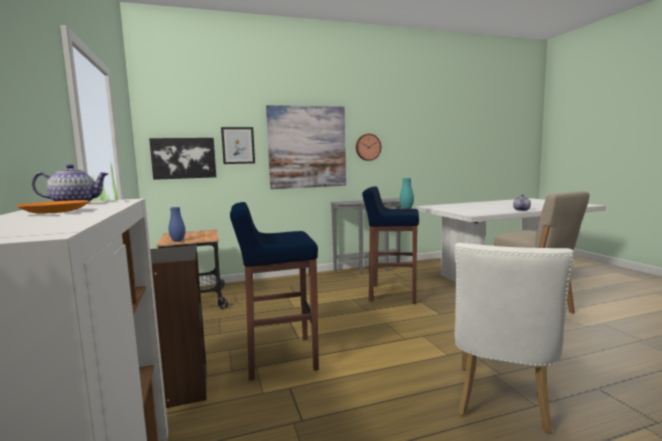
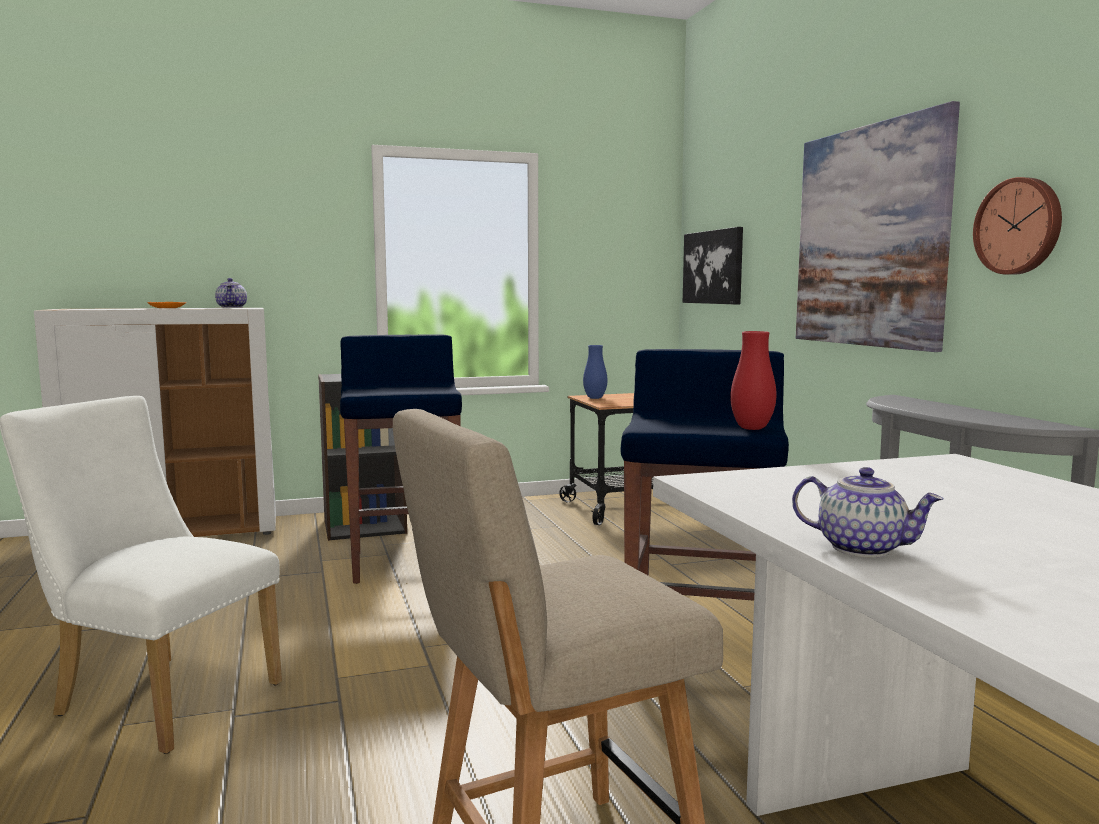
camera: 90 degrees right, 0 degrees up
(238, 145) = (768, 240): picture -> none
(406, 209) = (752, 428): turquoise vase -> red vase

